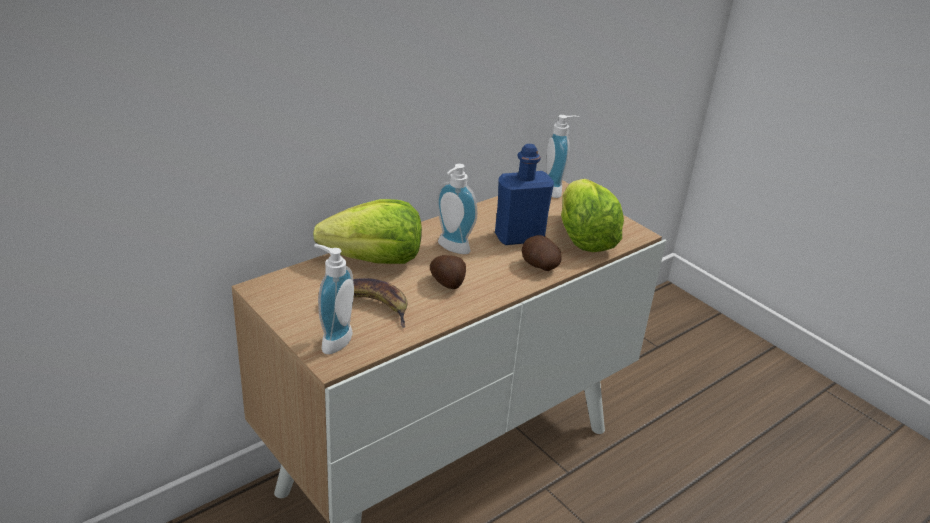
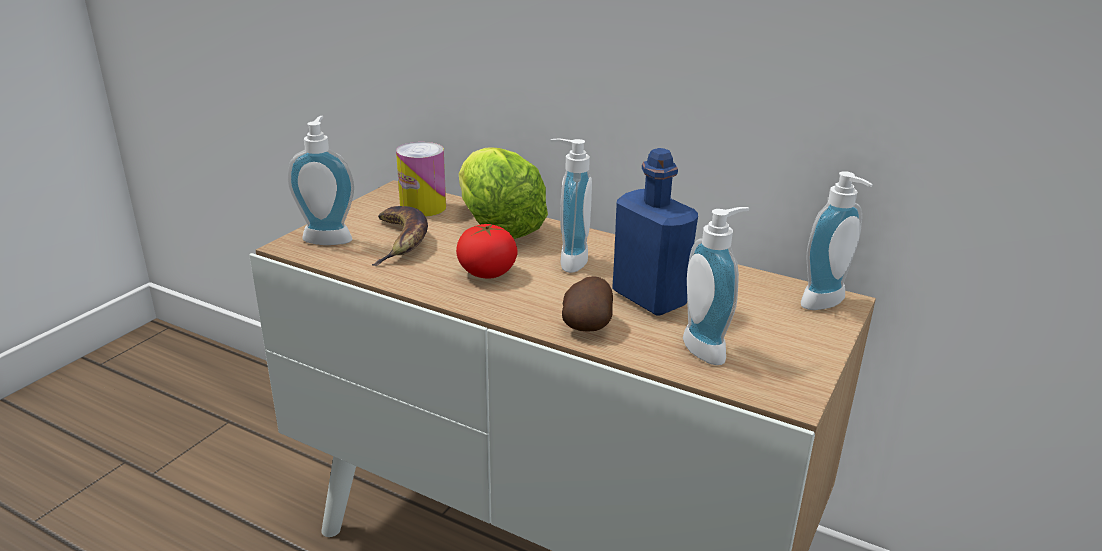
camera: 70 degrees right, 5 degrees down
(309, 283) = (423, 207): none -> can
(448, 283) = (487, 273): potato -> tomato
(583, 238) = (710, 348): lettuce -> soap dispenser

